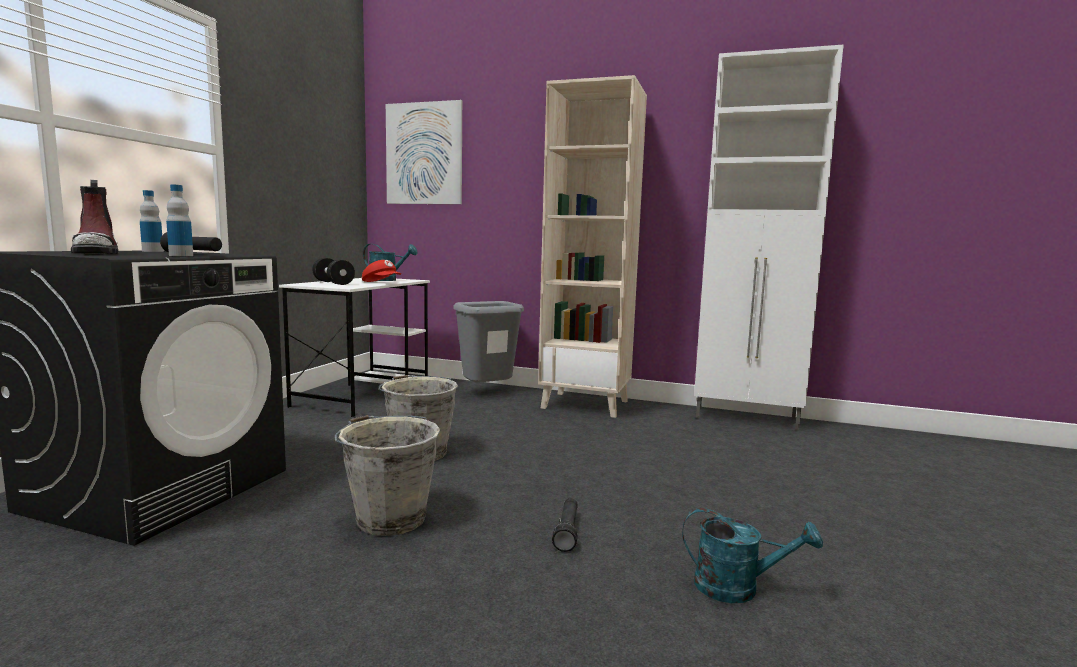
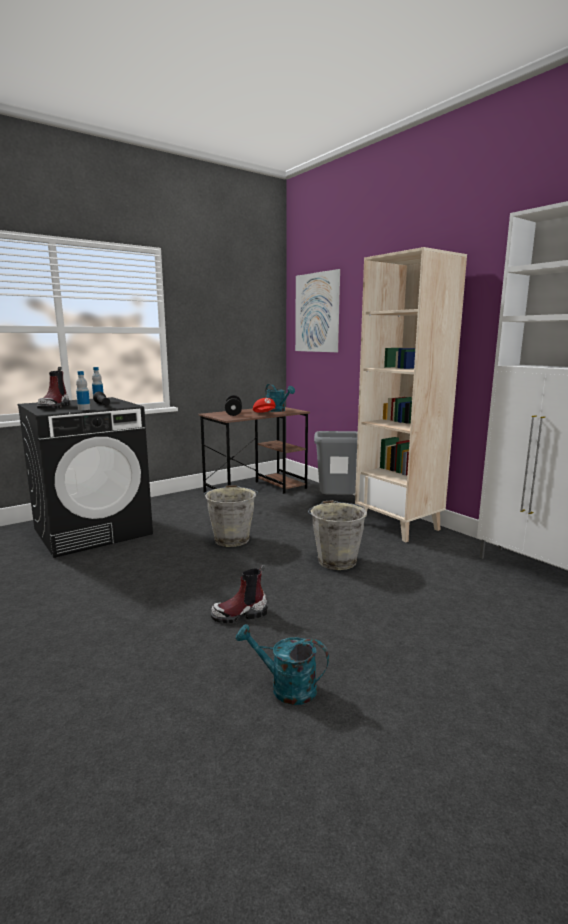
camera: 35 degrees right, 5 degrees up
(364, 394) = (256, 490): white desk -> brown desk
(389, 518) = (163, 576): grey bucket -> grey bucket (336, 560)
(567, 532) = (240, 614): black flashlight -> boot
(738, 588) = (285, 687): turquoise watering can -> turquoise watering can turned 150 degrees clockwise

